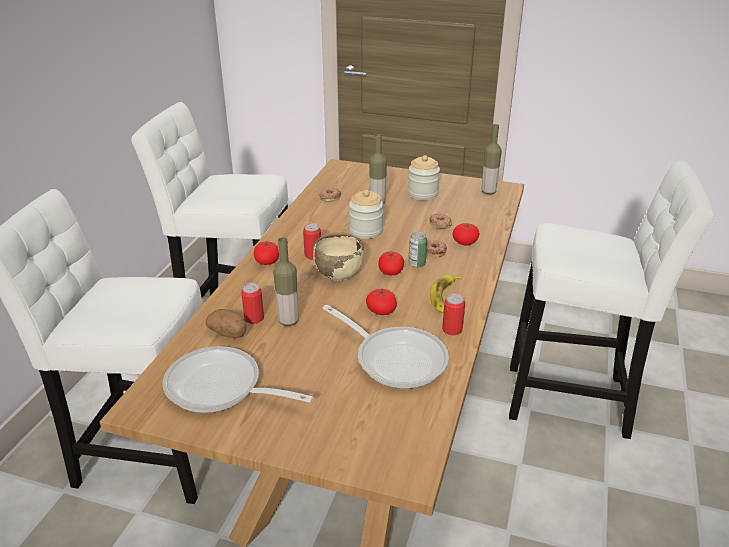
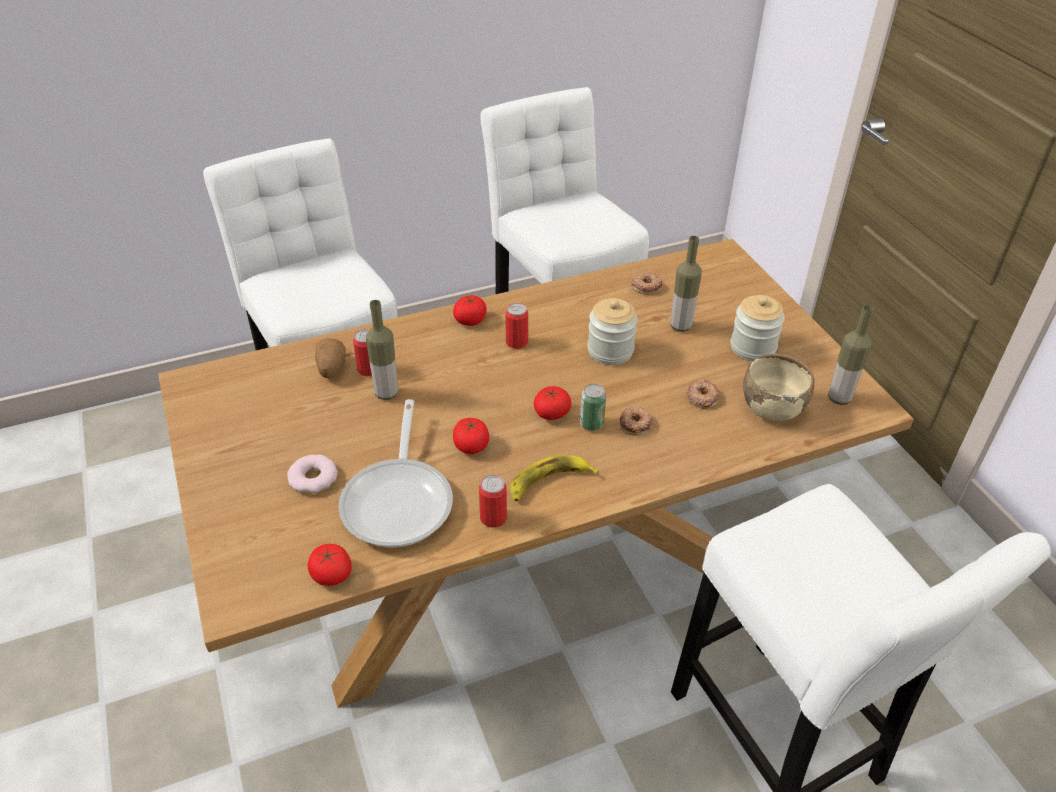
camera: 50 degrees right, 10 degrees up
(221, 388) = (251, 412): frying pan -> none
(329, 386) = (313, 478): none -> donut
(338, 273) = (504, 378): beige bowl -> beige bowl (772, 408)
(465, 242) = (687, 438): tomato -> tomato (331, 574)

